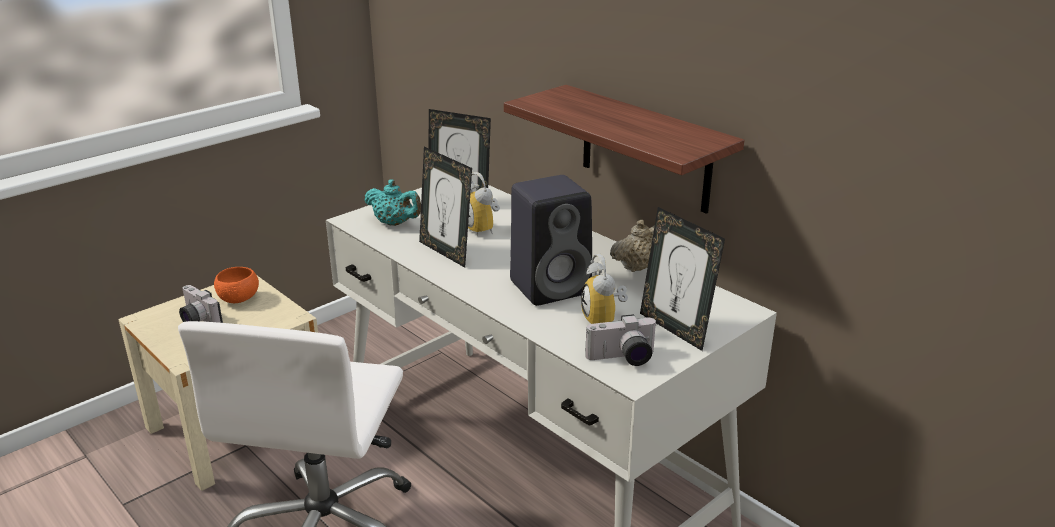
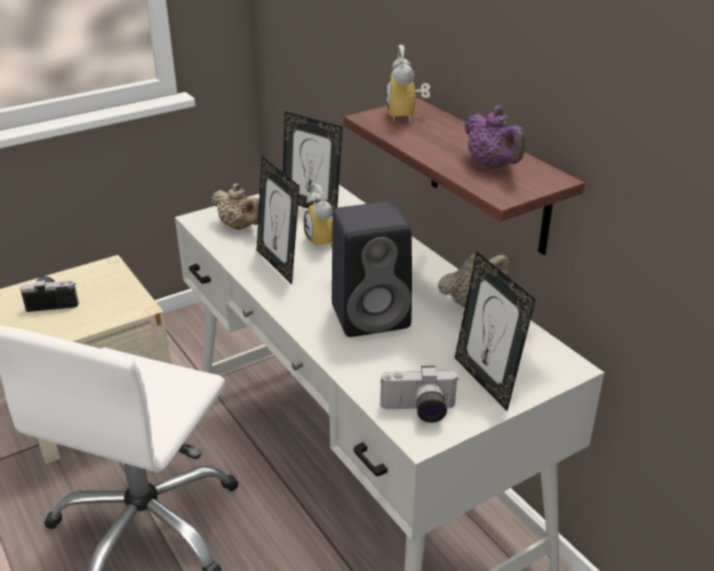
camera: 10 degrees right, 5 degrees up
(196, 319) = (53, 301): camera -> camera turned 120 degrees clockwise
(239, 299) = (97, 283): orange bowl -> none
(395, 223) = (239, 227): turquoise teapot -> beige teapot
(605, 320) = (415, 362): alarm clock -> alarm clock (407, 116)
(659, 132) = (492, 166): none -> purple teapot

